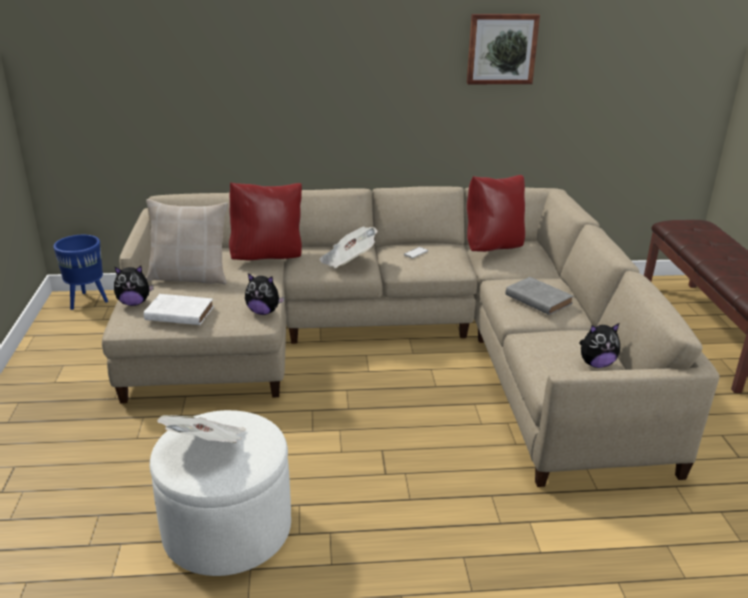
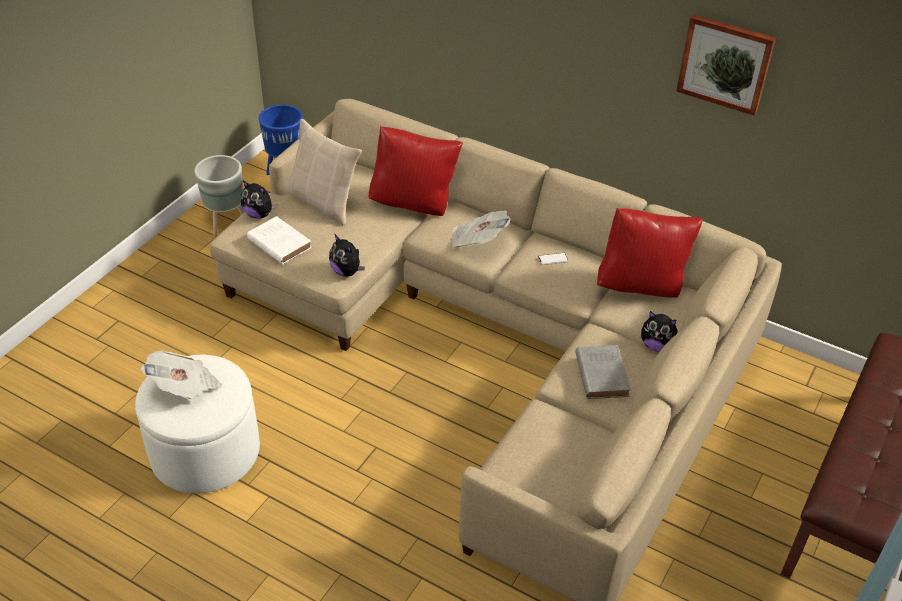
camera: 35 degrees right, 15 degrees up
(64, 353) = (227, 223): none -> grey planter
(596, 364) = (562, 474): plush toy -> plush toy (657, 346)

